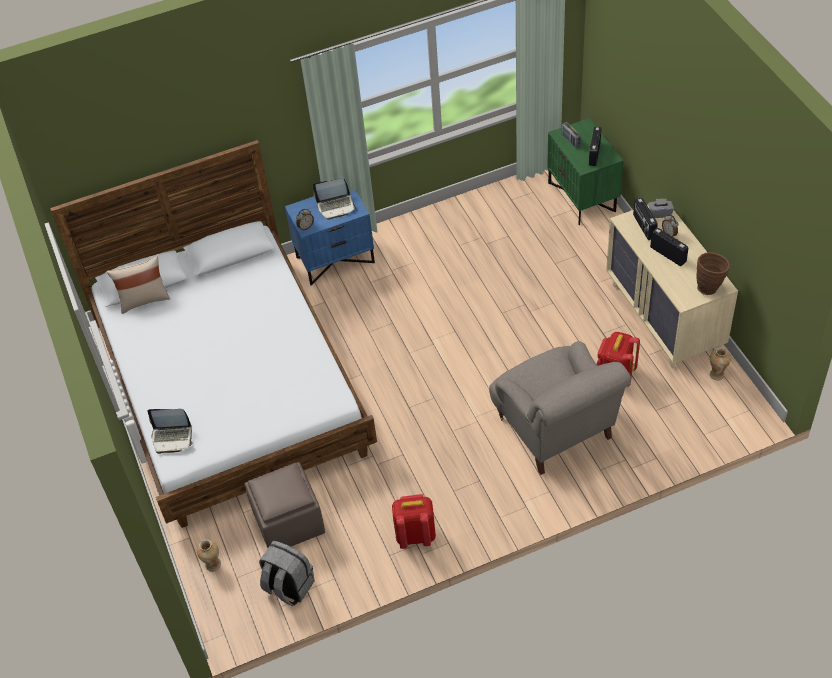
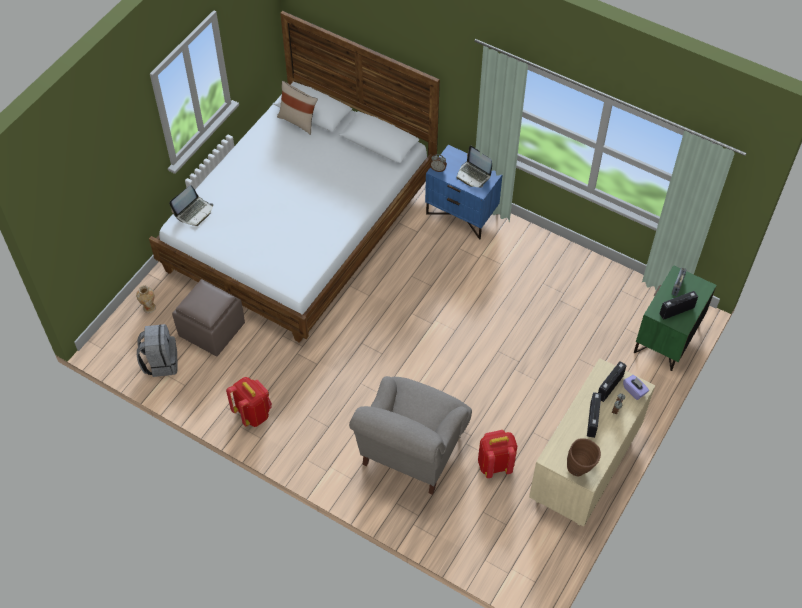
camera: 50 degrees right, 5 degrees up
(172, 437) = (194, 212): laptop -> laptop turned 105 degrees counterclockwise
(660, 213) = (634, 390): grey tissue box -> purple tissue box
(717, 374) = (554, 538): vase -> none

